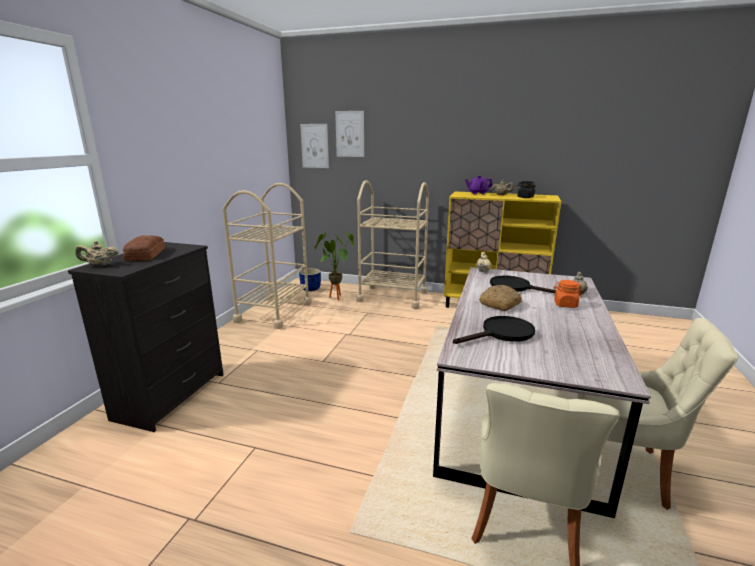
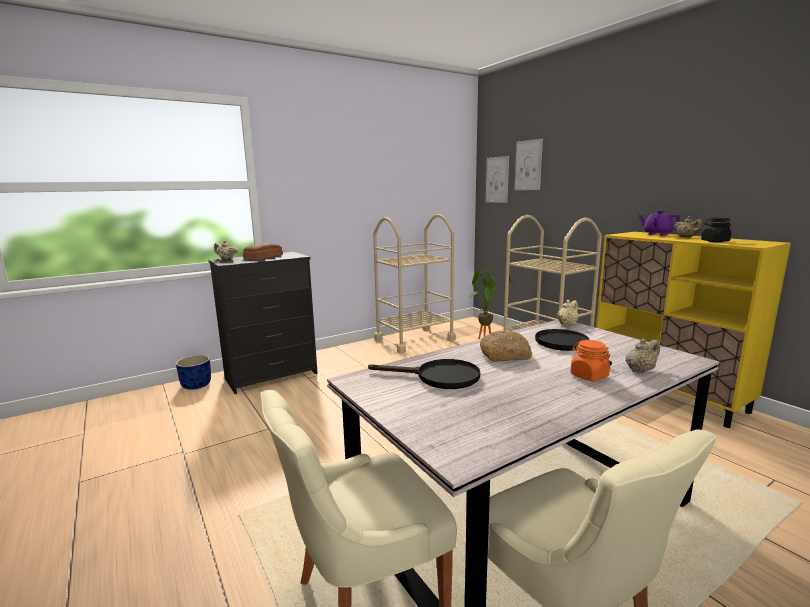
camera: 40 degrees right, 5 degrees down
(311, 288) = (472, 328): blue planter -> blue planter (197, 385)

